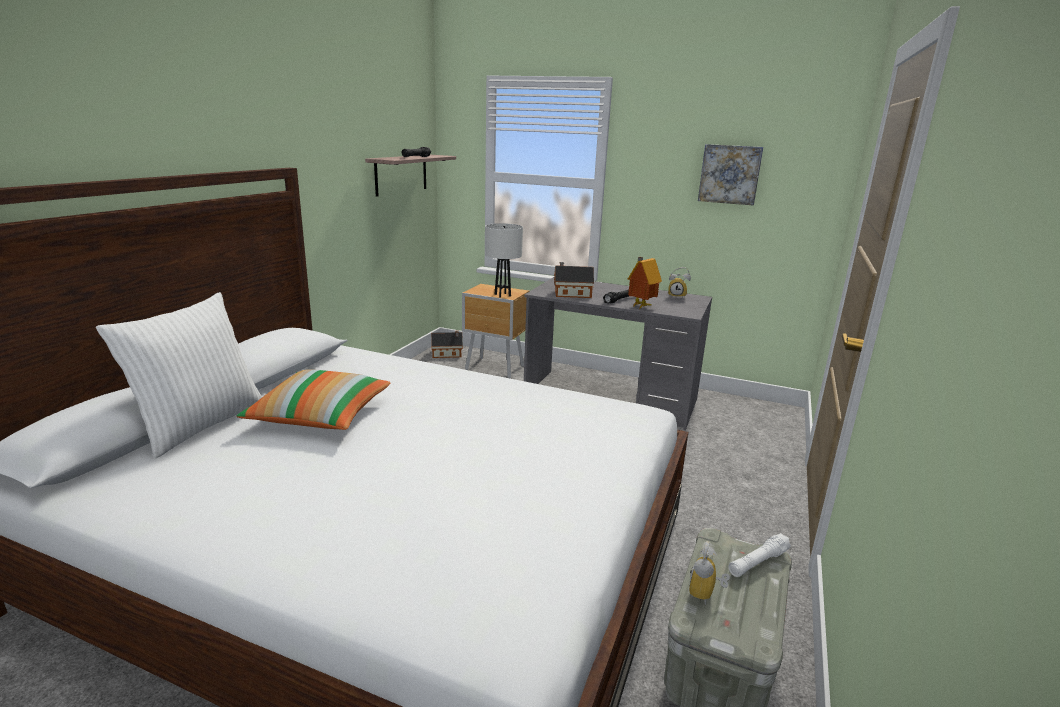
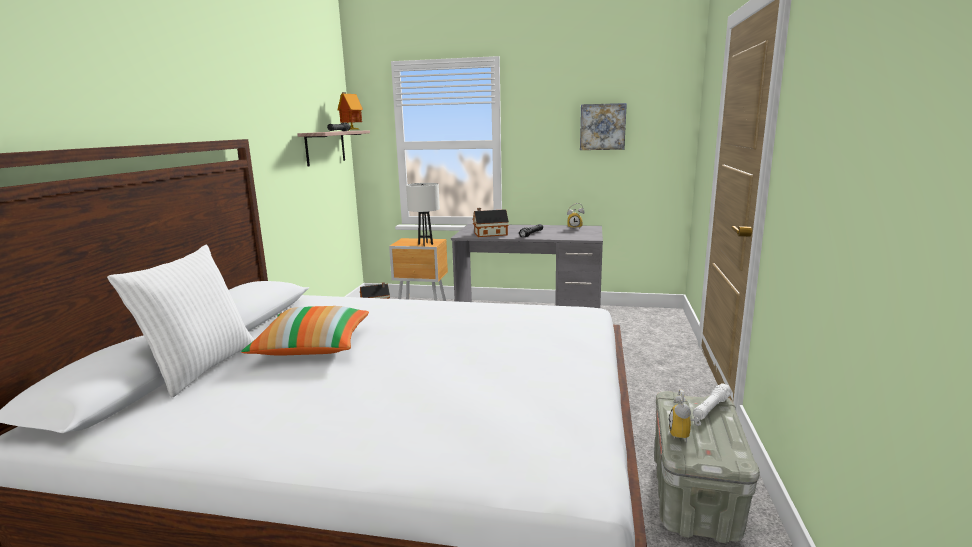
camera: 10 degrees left, 5 degrees down
(640, 306) = (550, 236): toy house -> toy house (351, 130)

